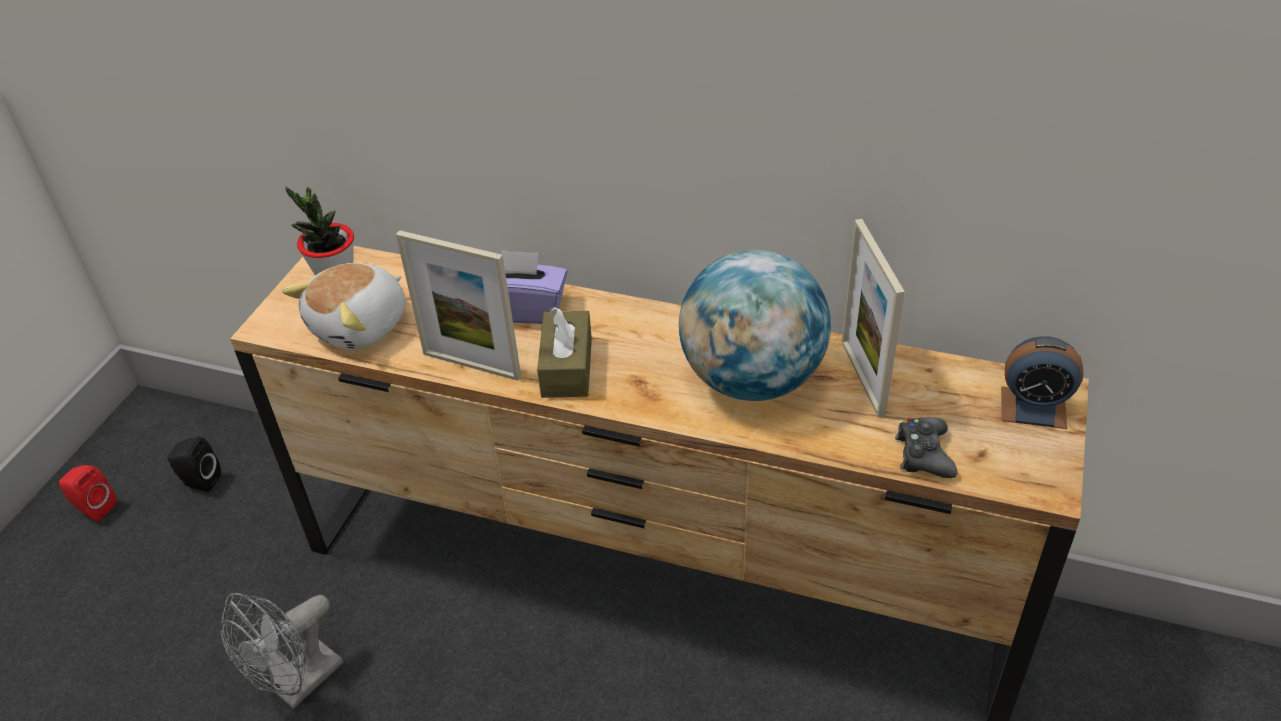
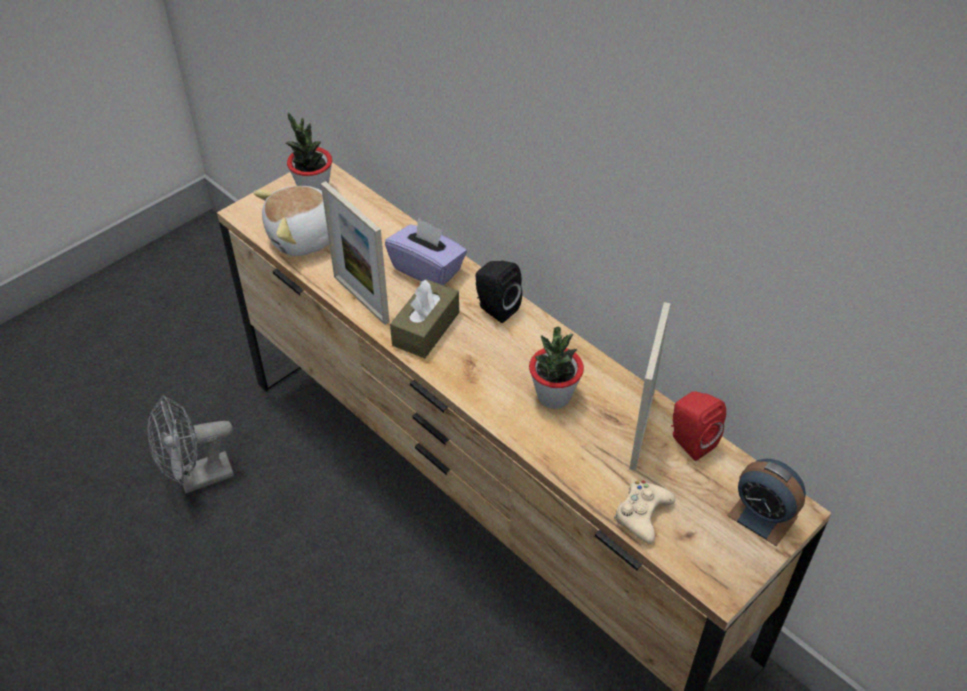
camera: 25 degrees right, 5 degrees up
(94, 508) = (138, 291): red speaker -> red speaker (689, 441)
(199, 481) = (213, 300): black speaker -> black speaker (495, 308)
(751, 380) = (554, 396): globe -> potted plant
(924, 454) = (642, 514): black game controller -> beige game controller

